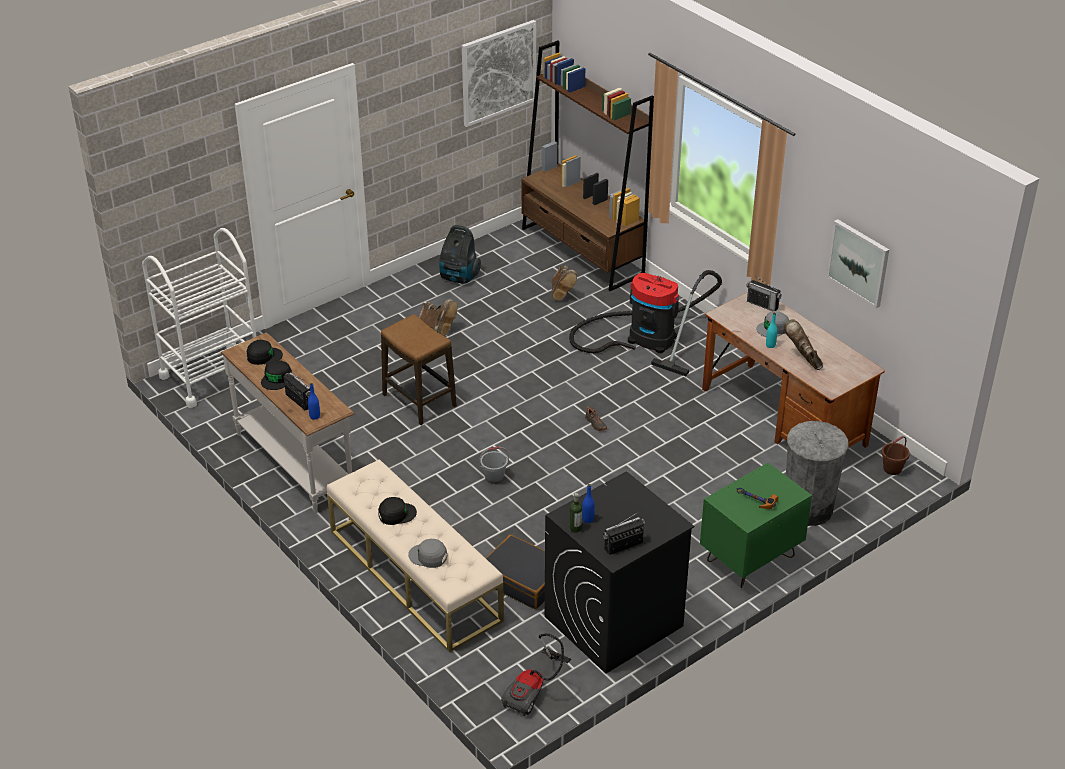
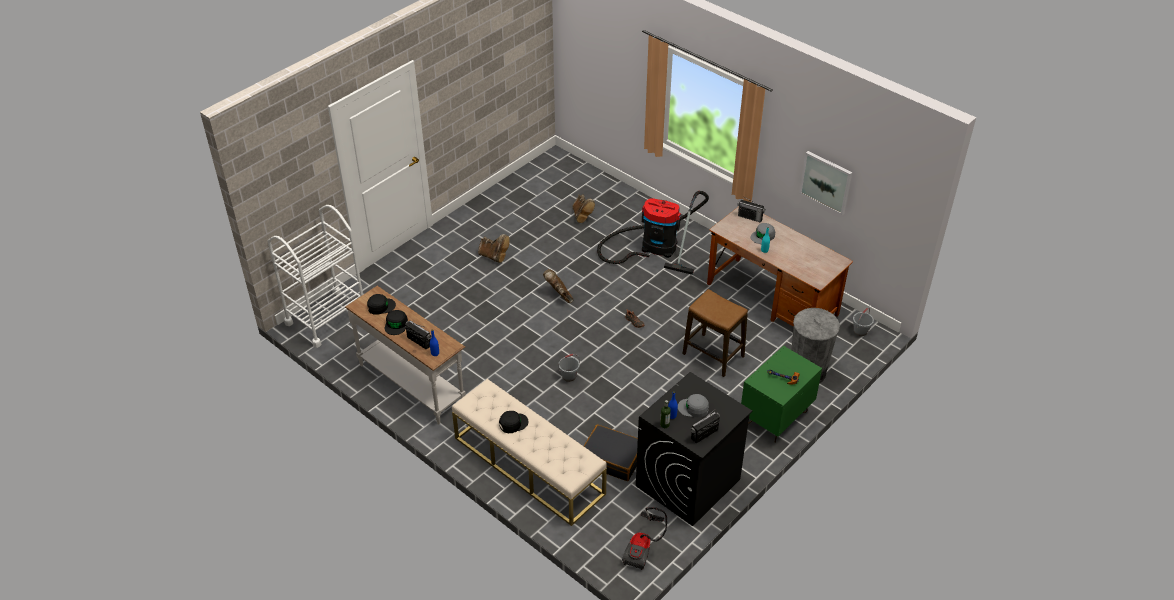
camera: 10 degrees left, 5 degrees up
(419, 401) = (495, 319): stool -> stool (713, 355)
(428, 556) = (546, 455): grey cap -> grey cap (693, 408)
(459, 277) = (500, 212): vacuum cleaner -> none
(498, 72) = (516, 50): picture -> none
(582, 252) = (589, 180): brown bookcase -> none
(802, 359) = (791, 259): brown boot -> brown boot (559, 295)
(892, 469) = (860, 331): brown bucket -> grey bucket

